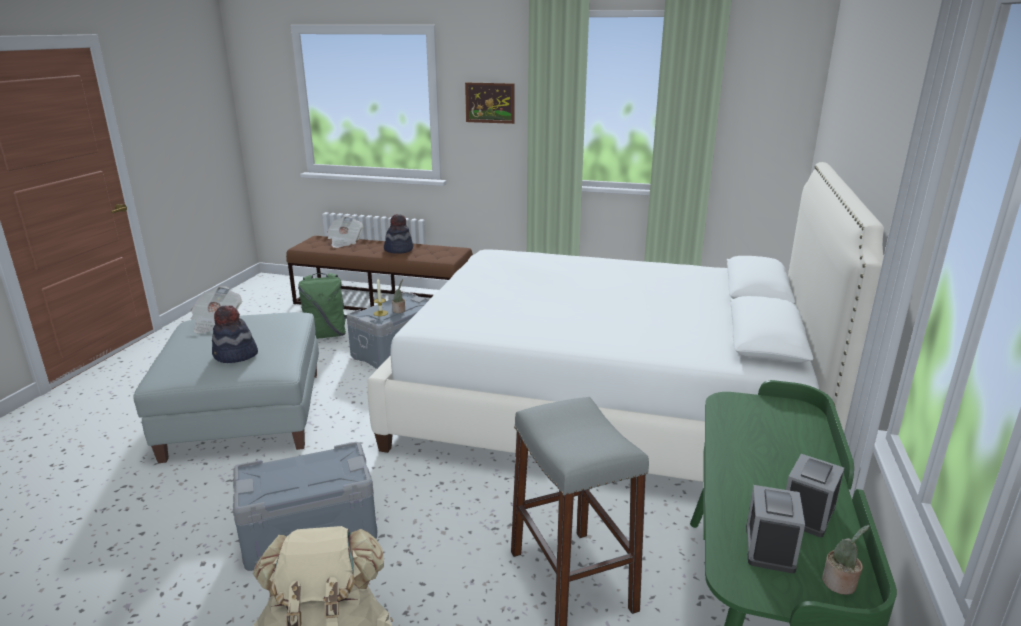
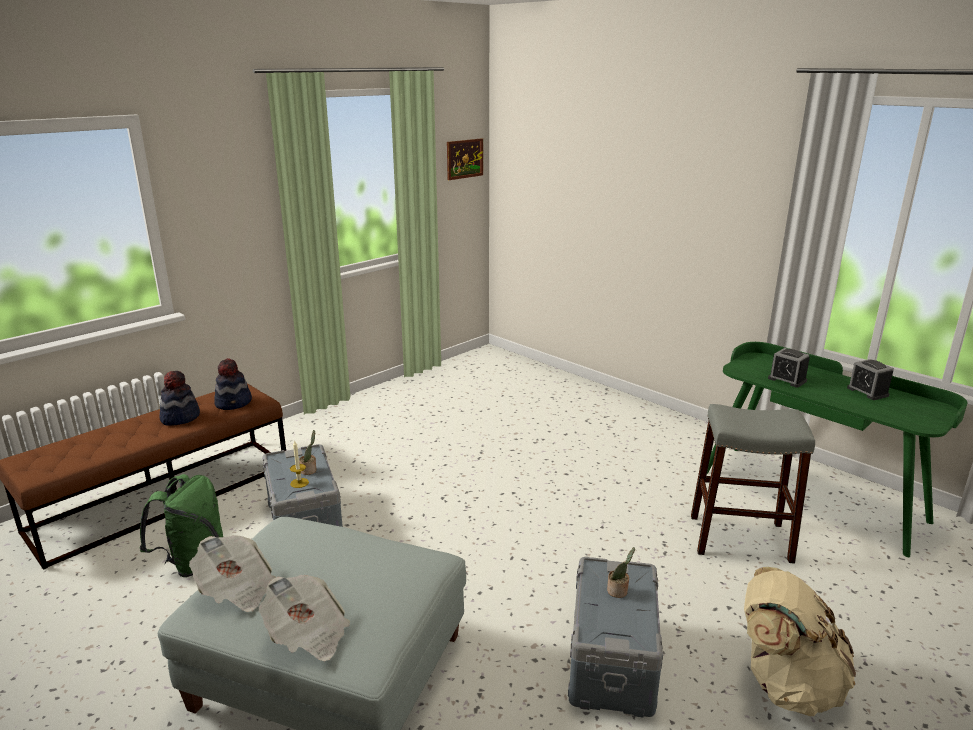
camera: 60 degrees left, 0 degrees up
(235, 356) = (372, 584): hat -> hat (234, 403)
(345, 242) = (81, 443): newspaper -> newspaper (308, 634)
(490, 102) = (225, 204): picture -> picture (464, 159)
(605, 406) = (536, 449): white bed -> none
(769, 548) = (897, 410): alarm clock -> alarm clock (787, 380)
(840, 584) = (928, 405): potted plant -> potted plant (618, 591)

